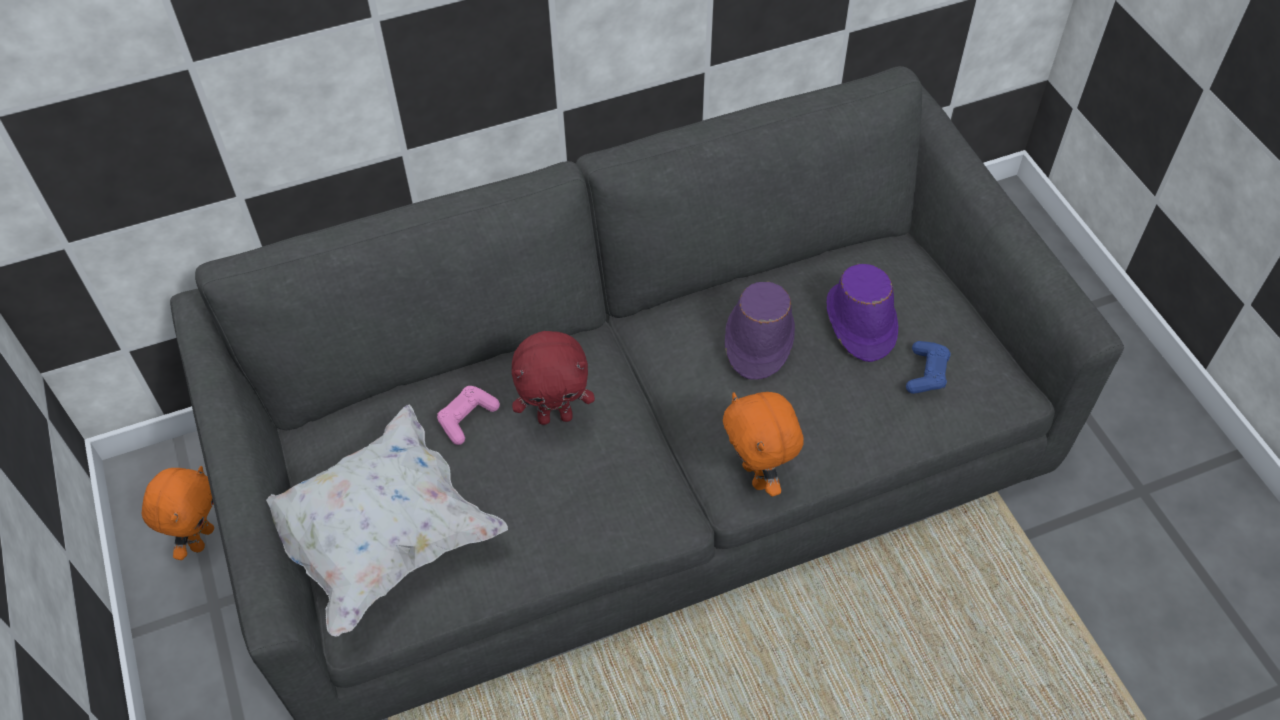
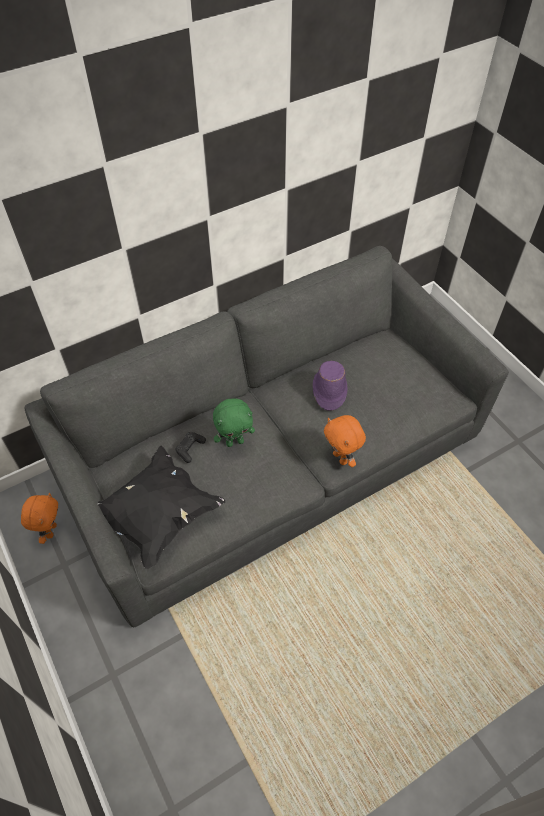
camera: 10 degrees left, 0 degrees up
(382, 537) = (158, 515): white pillow -> black pillow
(467, 418) = (190, 449): pink game controller -> black game controller
(555, 416) = (235, 442): red plush toy -> green plush toy
(860, 323) = (377, 375): purple hat -> none
(926, 373) = (414, 396): blue game controller -> none

